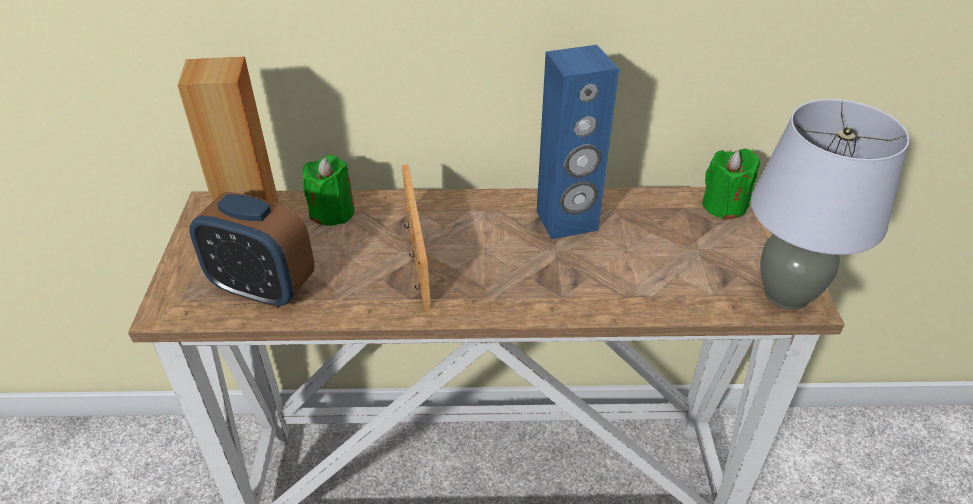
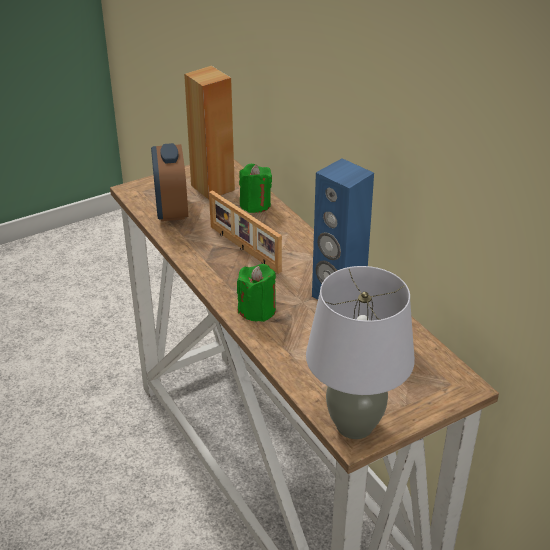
camera: 60 degrees right, 5 degrees down
(415, 257) = (243, 249): picture frame -> picture frame turned 90 degrees counterclockwise
(724, 205) = (437, 368): green candle -> green candle (257, 310)

